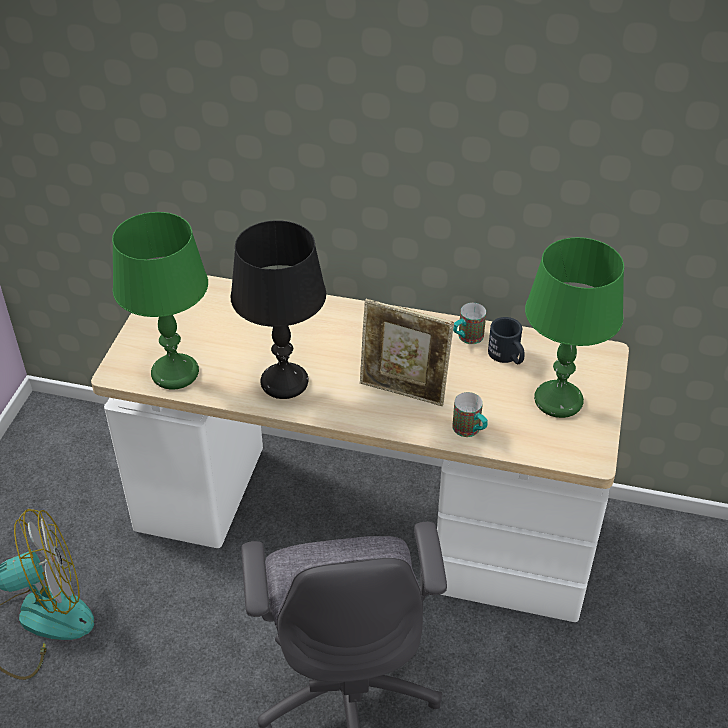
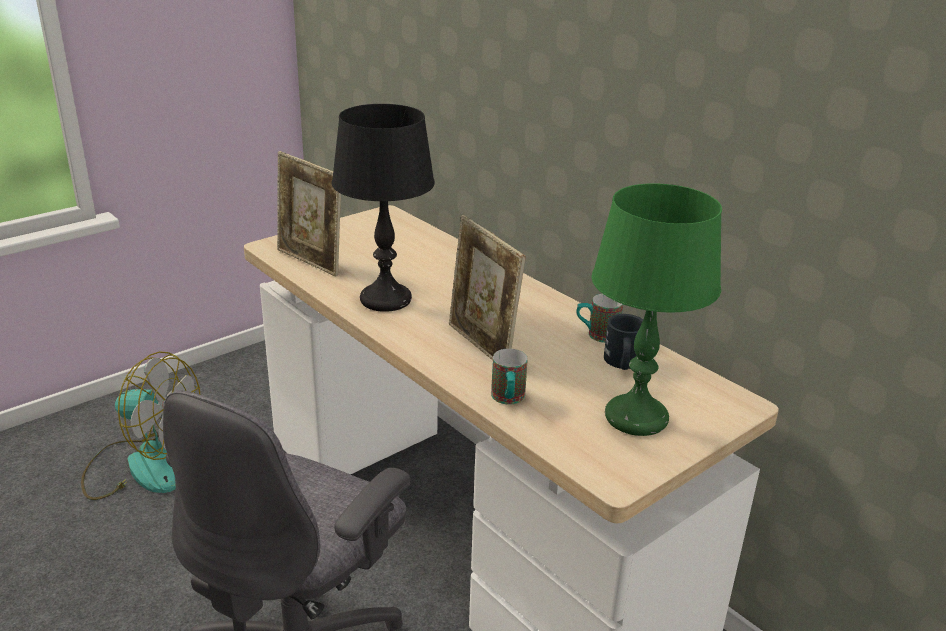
camera: 35 degrees right, 15 degrees down
(175, 373) = (310, 262): green table lamp -> picture frame

